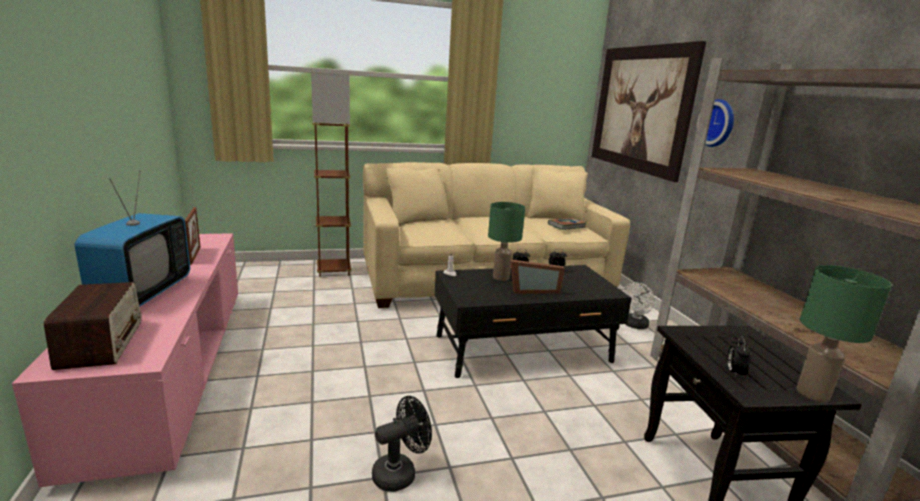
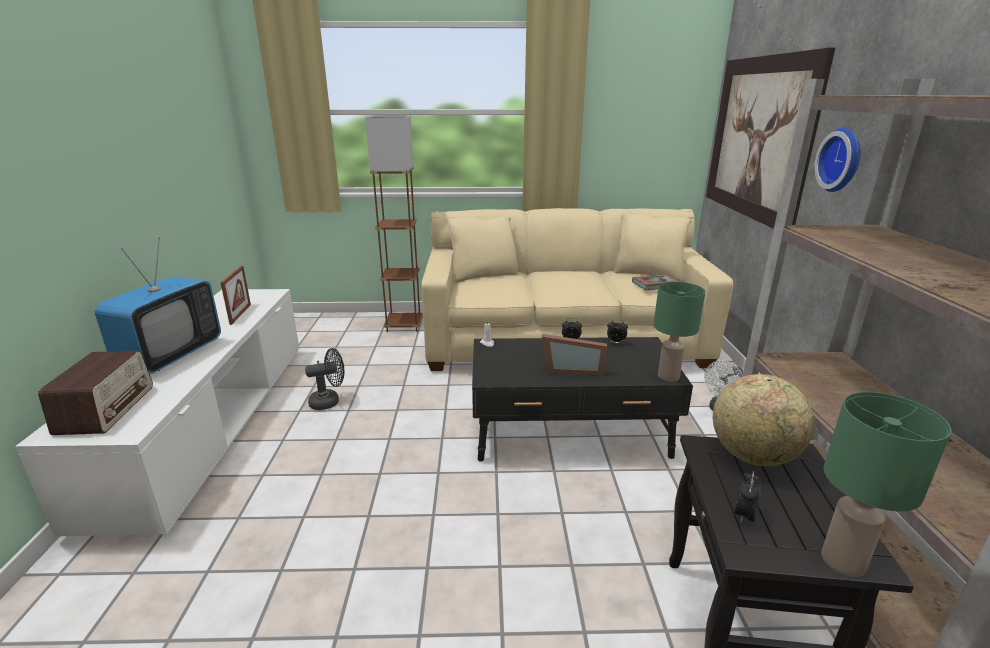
camera: 15 degrees right, 5 degrees up
(169, 366) = (210, 423): pink tv stand -> white tv stand
(400, 473) = (373, 567): black fan -> black fan (329, 401)
(501, 277) = (543, 350): green table lamp -> green table lamp (668, 376)
(716, 335) = (753, 456): none -> globe

